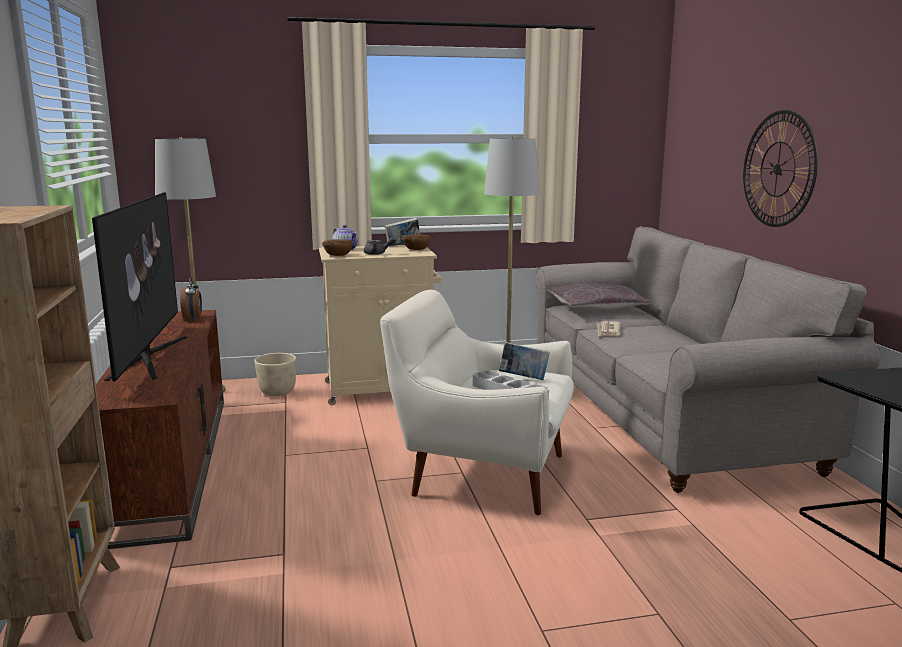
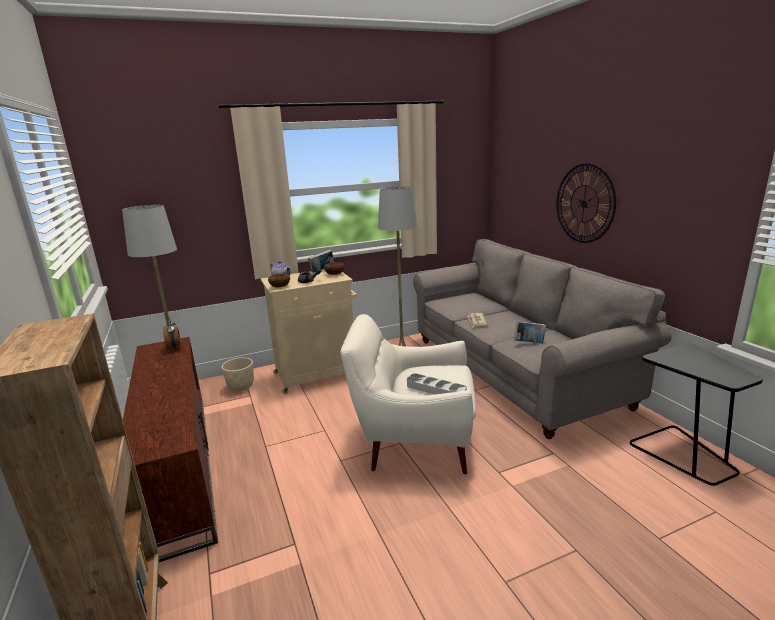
camera: 10 degrees left, 5 degrees up
(148, 357) = (154, 397): television -> none
(523, 378) = (440, 375): book -> book (529, 343)
(595, 307) = (459, 300): grey pillow -> none

